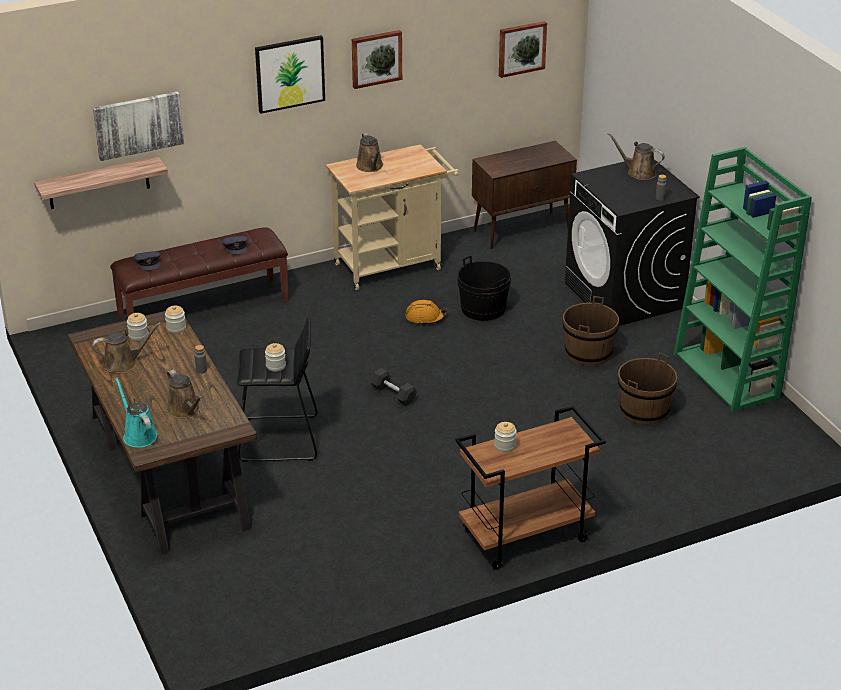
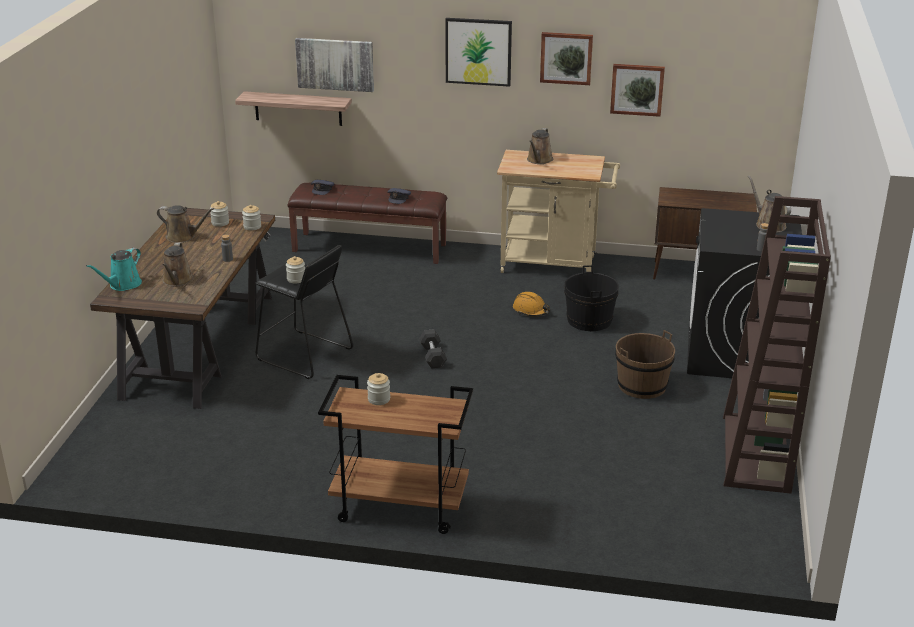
camera: 35 degrees right, 5 degrees down
(138, 435) = (123, 285): turquoise watering can -> turquoise watering can turned 150 degrees counterclockwise
(521, 48) = (726, 86): picture -> picture (637, 89)
(644, 410) = (636, 451): brown bucket -> none
(727, 376) = (757, 454): green bookcase -> brown bookcase

